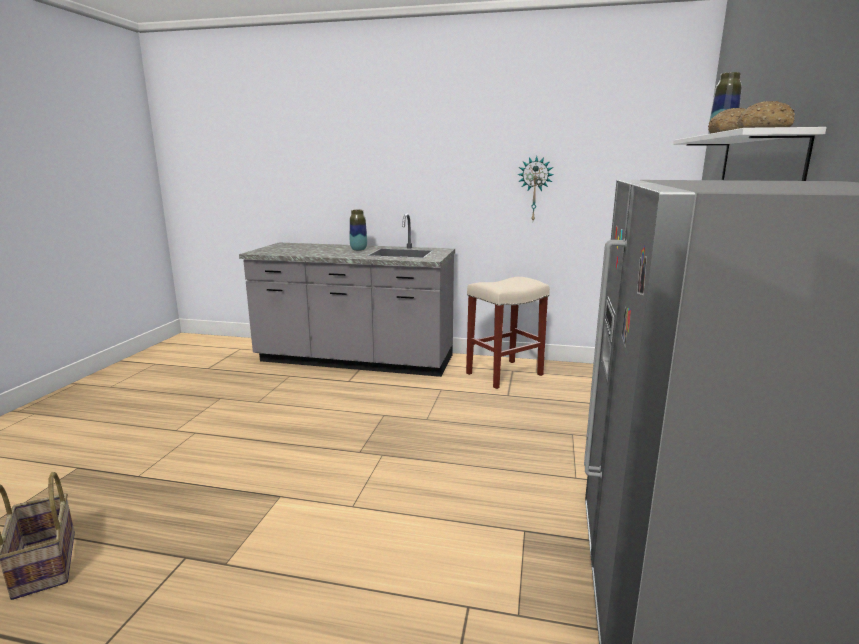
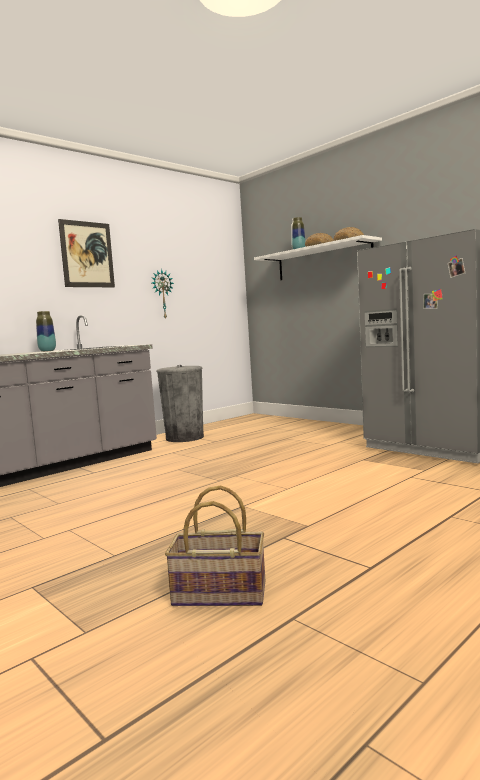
camera: 55 degrees left, 10 degrees down
(437, 141) = (87, 254): none -> picture
(504, 374) = (184, 438): beige stool -> grey trash can

